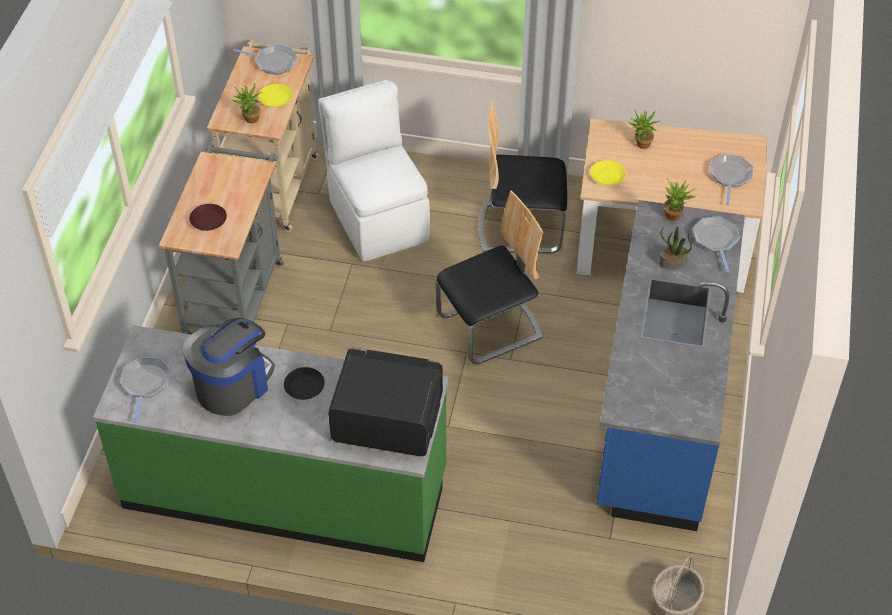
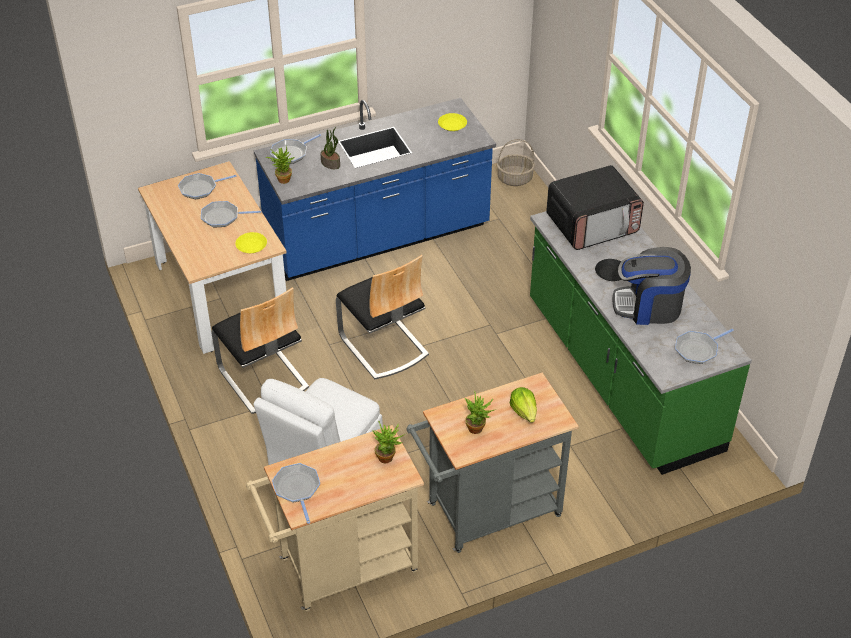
camera: 125 degrees left, 5 degrees down
(208, 220) = (524, 411): brown plate -> lettuce
(276, 99) = (345, 457): yellow plate -> yellow plate (452, 124)
(386, 419) = (592, 224): microwave -> microwave turned 90 degrees counterclockwise
(490, 328) = (383, 346): chair -> chair turned 150 degrees counterclockwise
(641, 145) = (201, 242): potted plant -> potted plant (478, 429)
(669, 174) = (222, 217): none -> frying pan

